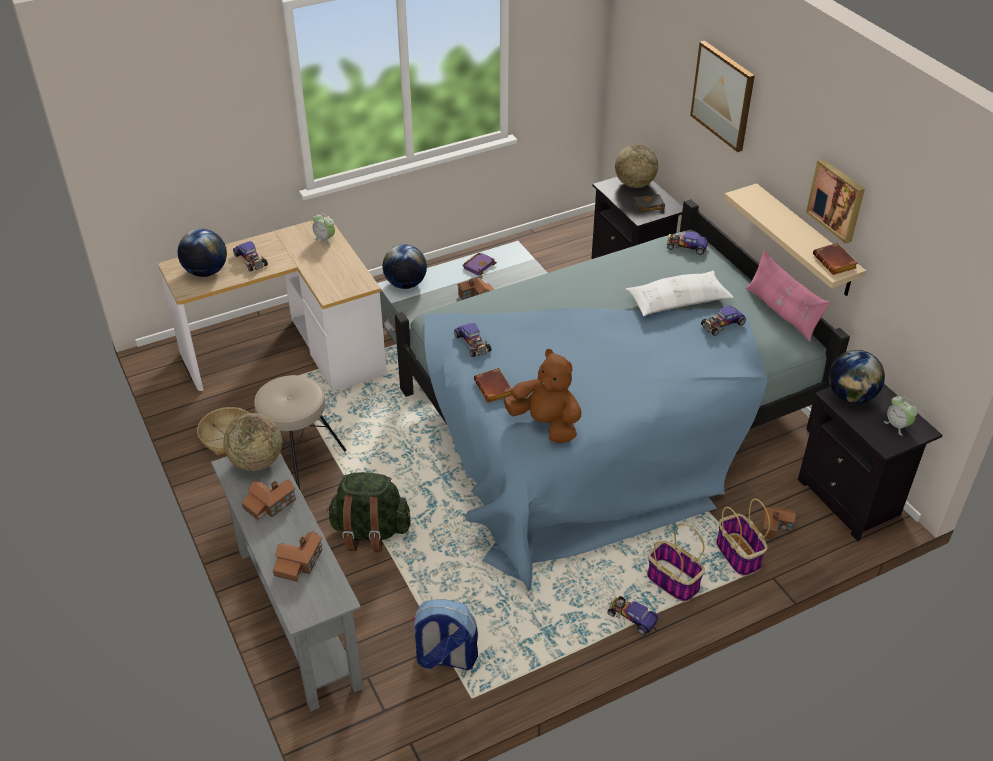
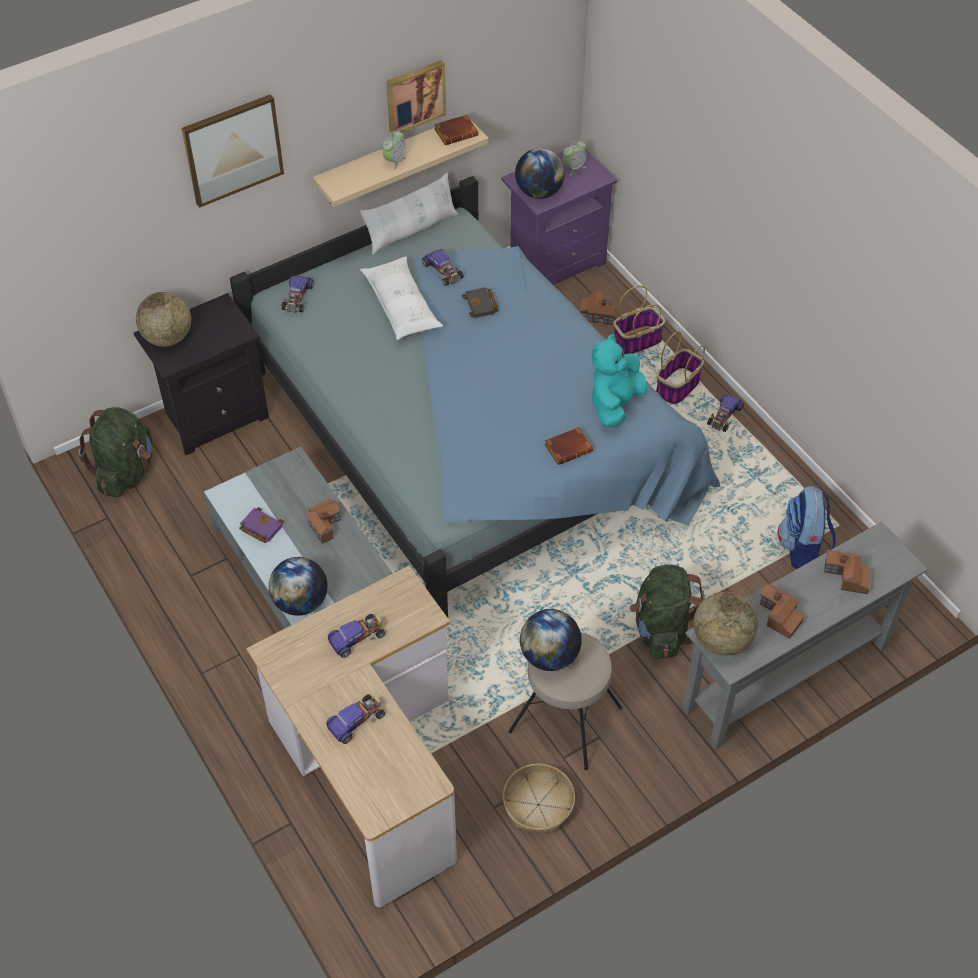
camera: 95 degrees left, 10 degrees up
(206, 272) = (387, 770): globe -> globe (549, 656)
(325, 239) = (305, 642): alarm clock -> alarm clock (395, 161)
(473, 343) = (495, 472): toy car -> toy car (357, 637)
(545, 424) = (615, 404): brown plush toy -> turquoise plush toy
(576, 239) = (126, 472): none -> green backpack
(648, 206) = (218, 326): black book -> black book (482, 305)
(782, 312) = (411, 230): pink pillow -> white pillow
(852, 499) = (555, 262): black nightstand -> purple nightstand

